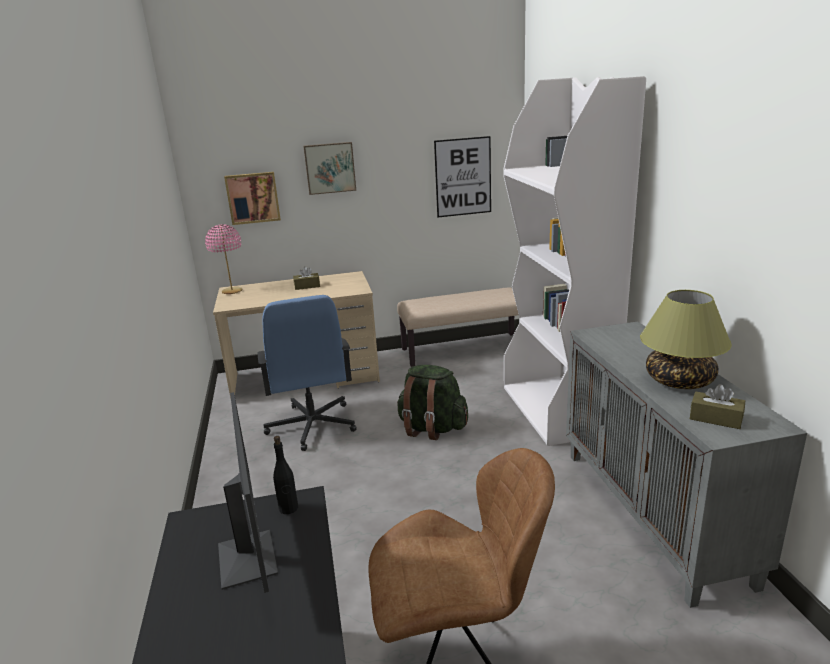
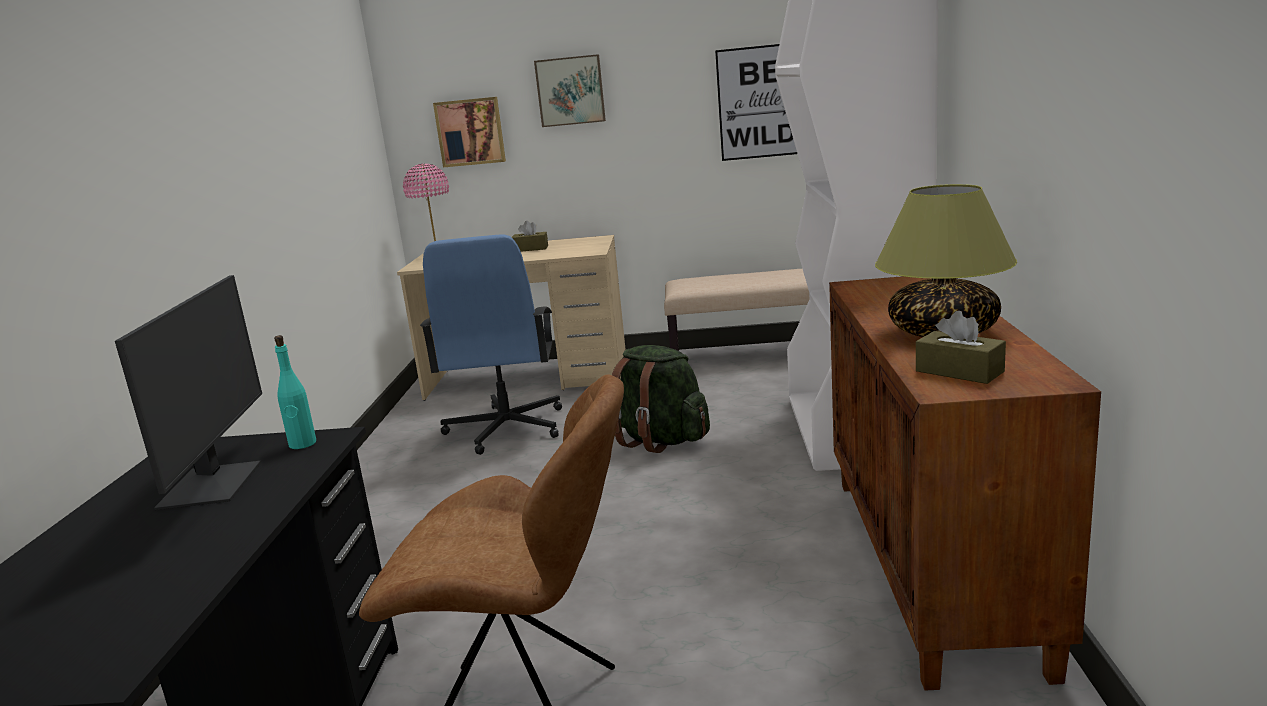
camera: 15 degrees right, 5 degrees down
(288, 508) = (302, 444): black bottle -> turquoise bottle
(654, 514) = (933, 566): grey cabinet -> brown cabinet

